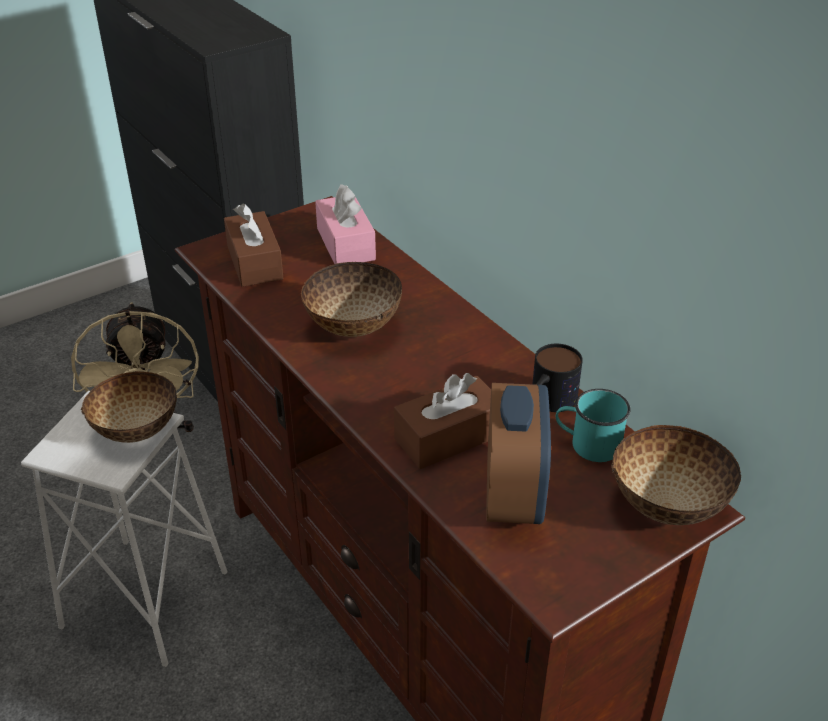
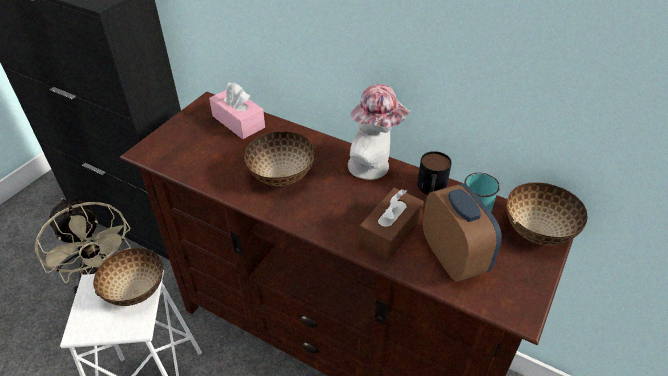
camera: 25 degrees left, 5 degrees up
(254, 262) = (185, 151): brown tissue box -> none
(488, 350) = (374, 167): none -> hat

